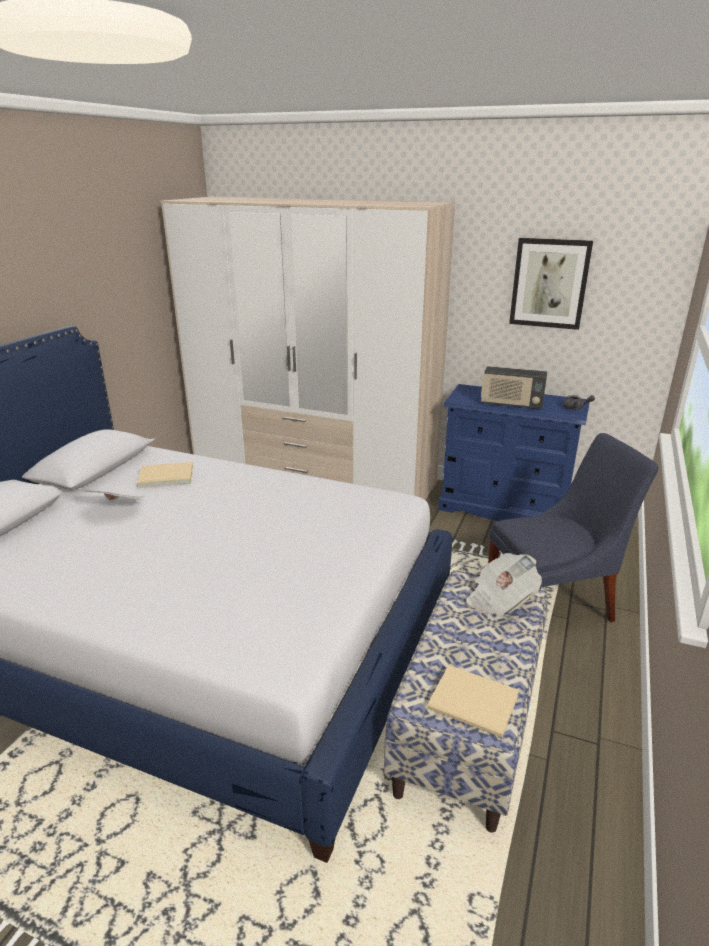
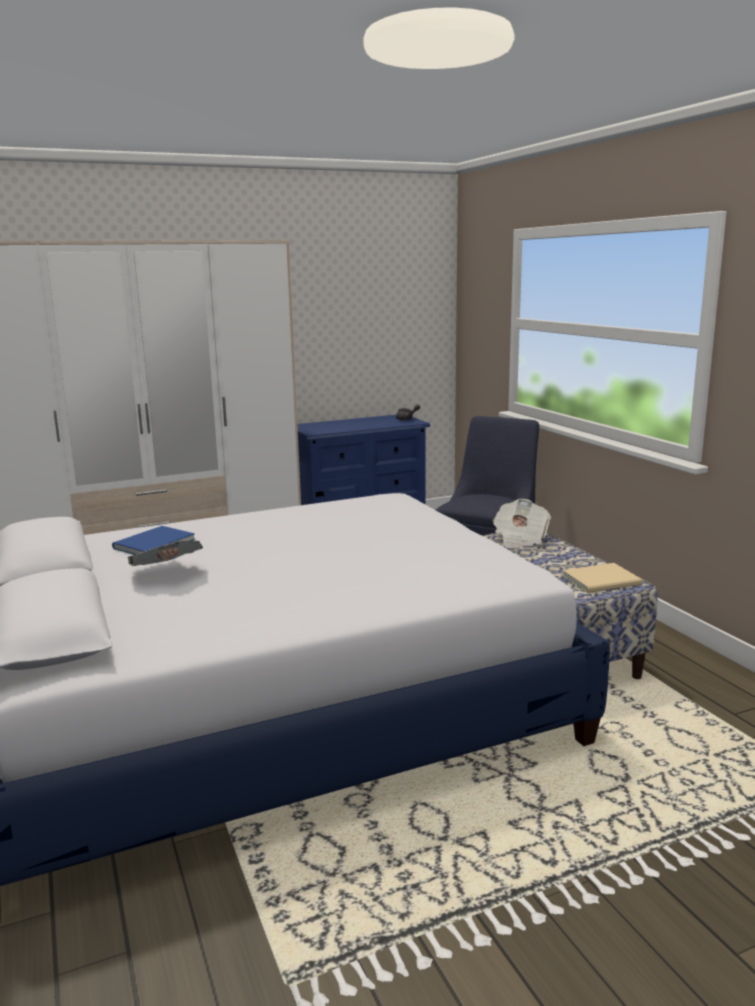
camera: 45 degrees left, 10 degrees down
(164, 476) = (151, 544): beige book -> blue book
(511, 404) = (359, 426): radio -> none
(549, 283) = (352, 314): picture -> none

